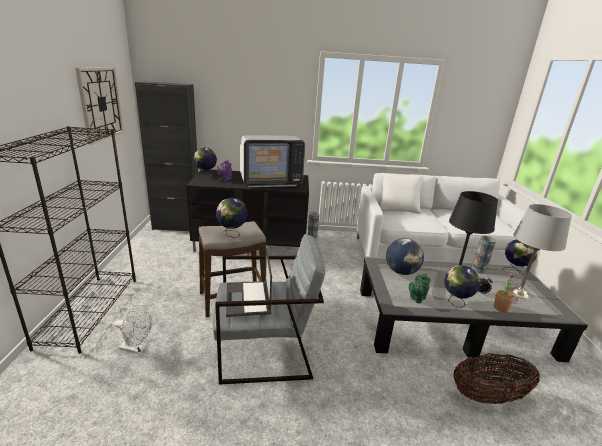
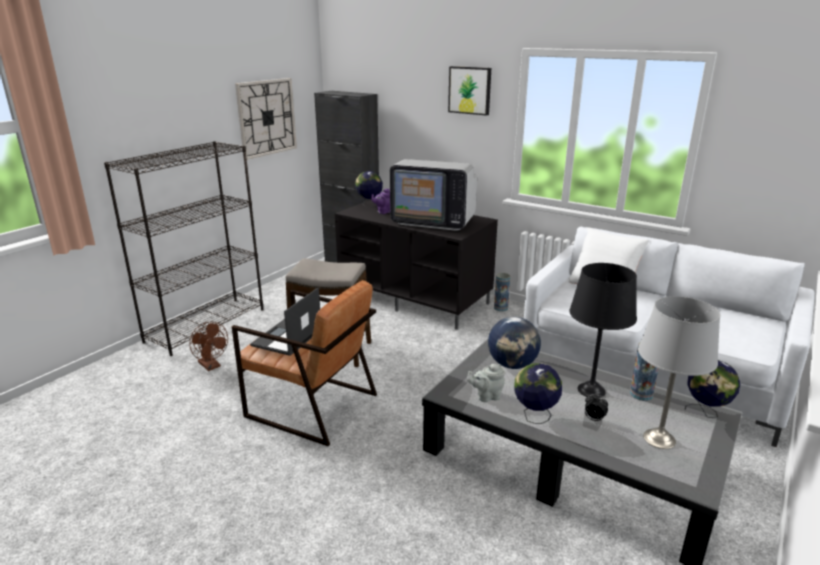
camera: 35 degrees right, 0 degrees up
(137, 348) = (211, 366): white fan -> brown fan
(232, 235) = (322, 272): globe -> none
(265, 350) = (312, 405): grey armchair -> brown armchair
(278, 82) = (470, 90): none -> picture
(416, 298) = (486, 396): green teapot -> grey teapot
(488, 396) = (506, 545): basket -> none
(500, 308) = (593, 443): potted plant -> none

